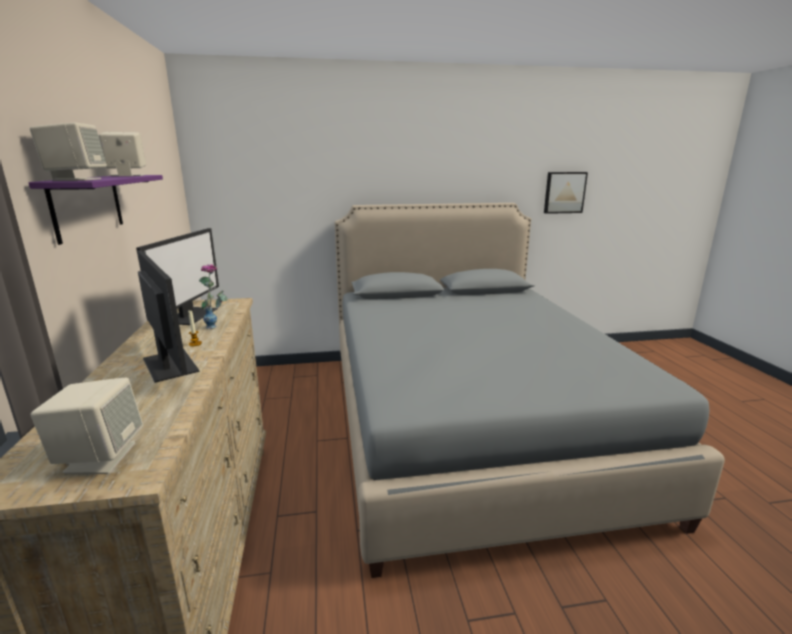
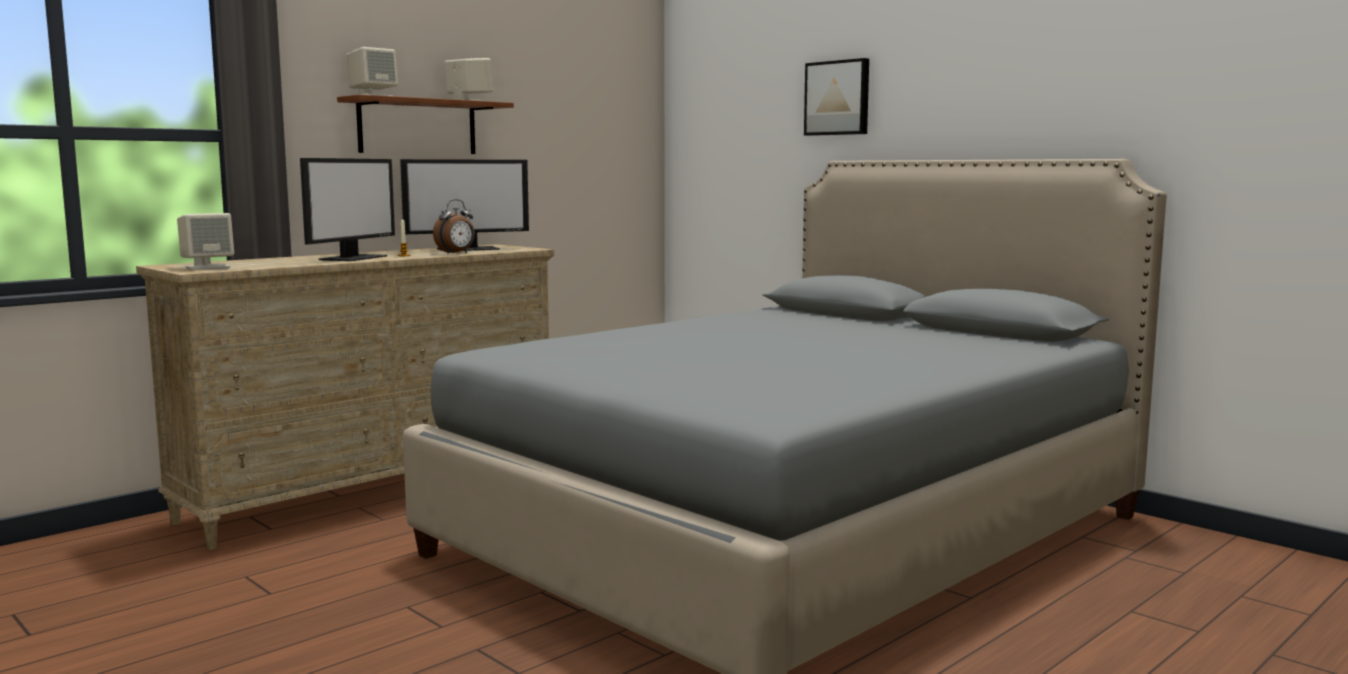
camera: 55 degrees right, 10 degrees down
(88, 205) = (417, 127): purple shelf -> brown shelf
(218, 325) = (456, 253): vase -> alarm clock
(564, 192) = (1278, 137): picture -> picture (838, 98)

